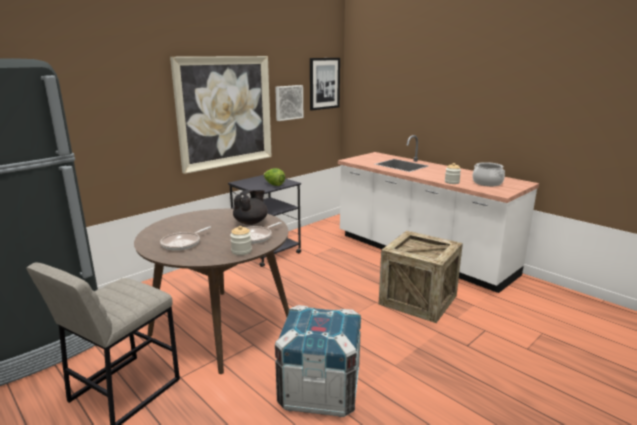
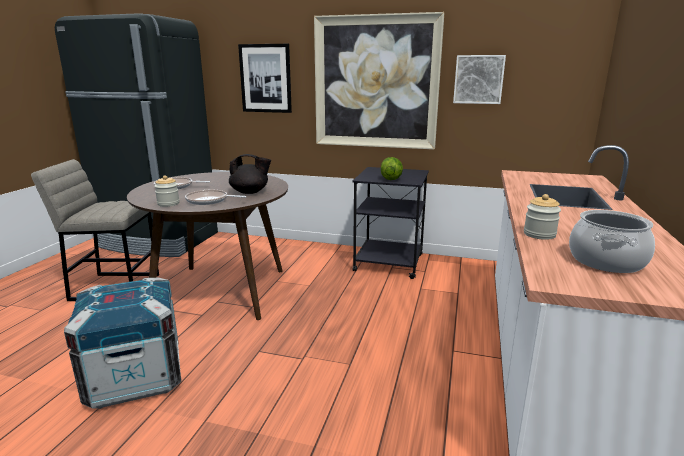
camera: 60 degrees right, 0 degrees up
(324, 83) = (559, 55): picture -> picture (265, 78)
(418, 300) = (393, 401): crate -> none

